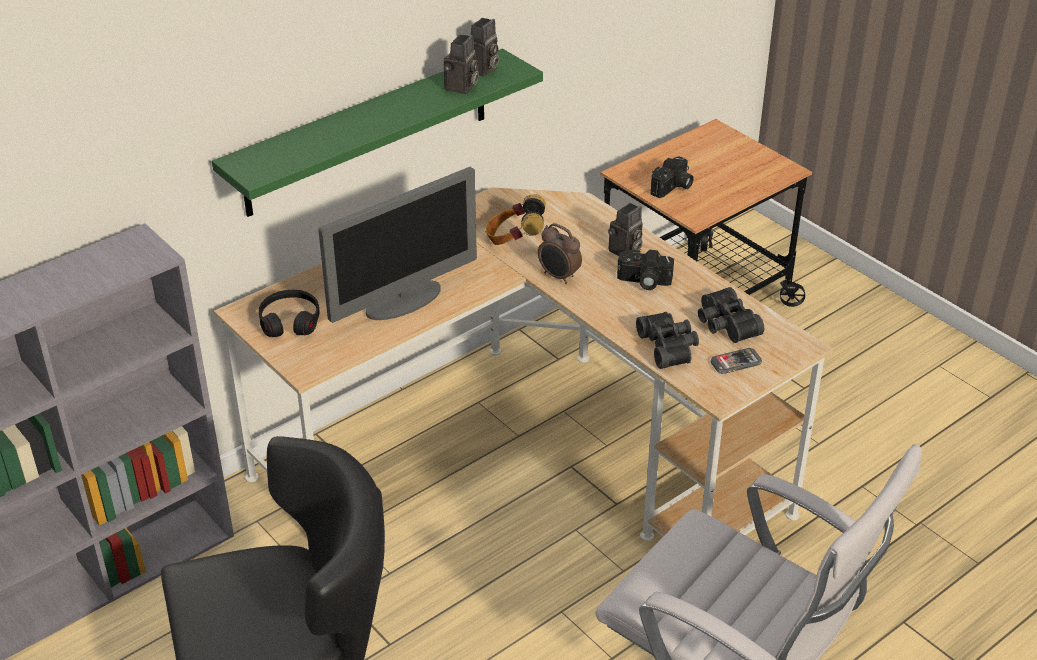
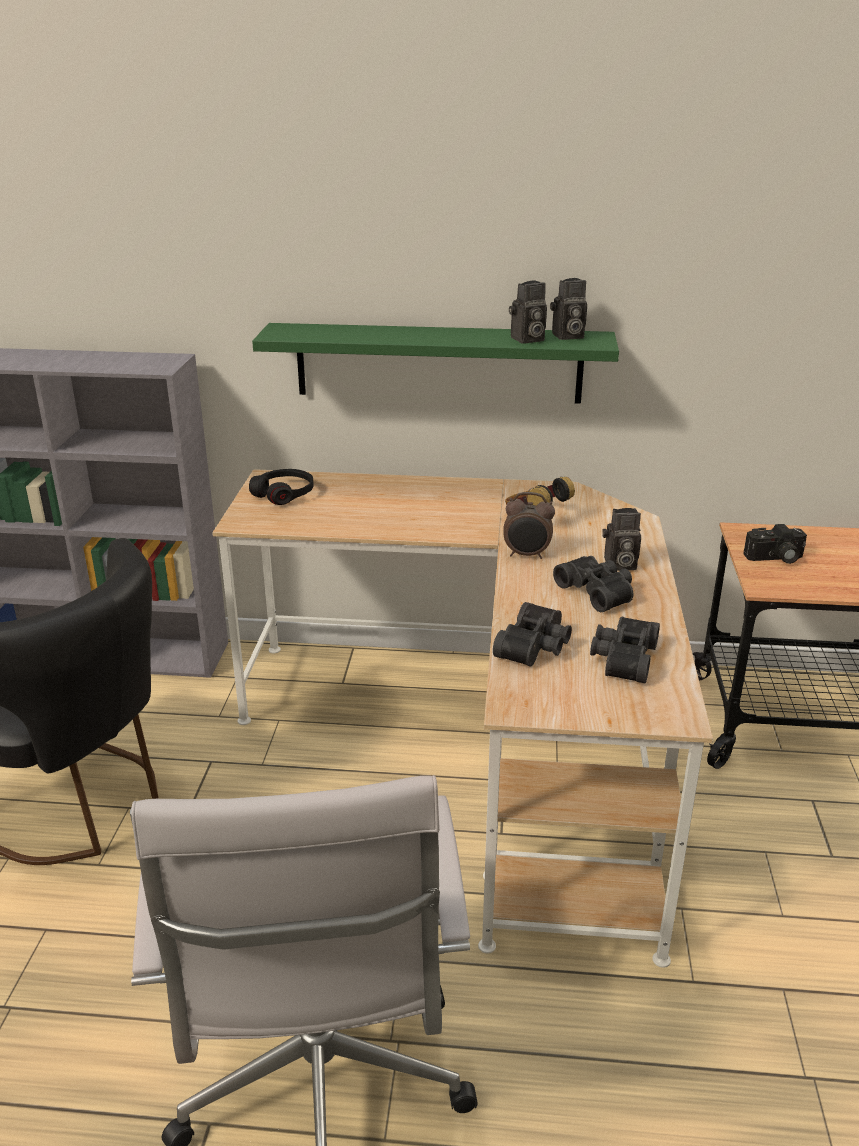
camera: 45 degrees right, 10 degrees down
(404, 301) = (379, 517): monitor -> none
(558, 276) = (527, 555): alarm clock -> alarm clock turned 75 degrees counterclockwise
(643, 282) = (597, 591): camera -> black binoculars
(735, 362) = (580, 691): phone -> none

